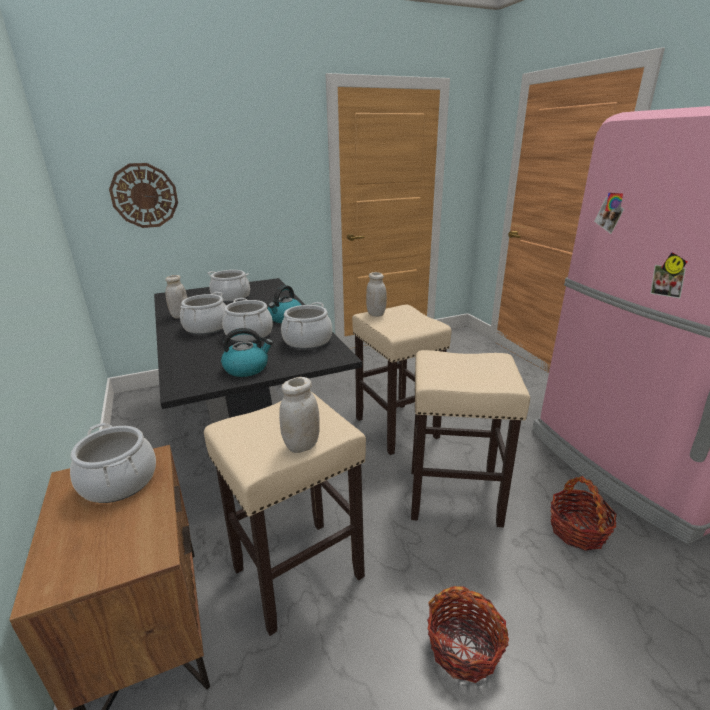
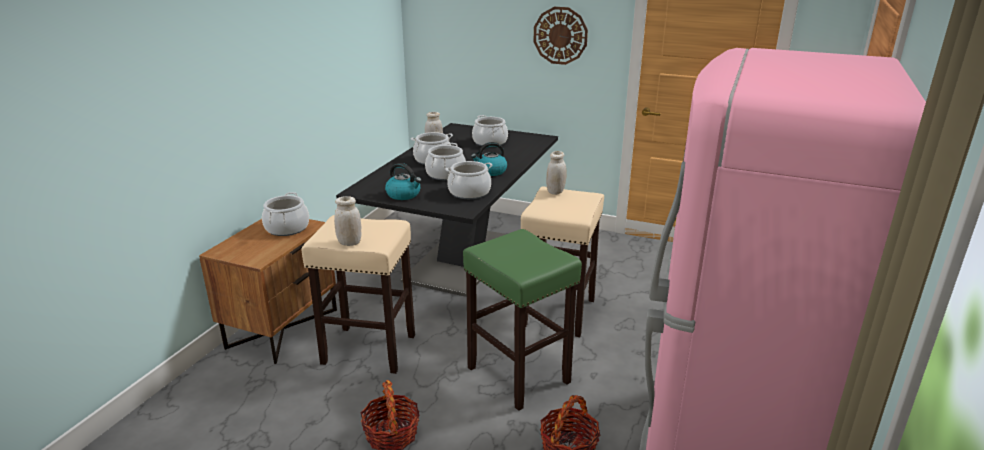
camera: 45 degrees right, 0 degrees up
(144, 196) = (460, 40): wall clock -> wall clock (560, 35)
(455, 496) = (519, 375): beige stool -> green stool

